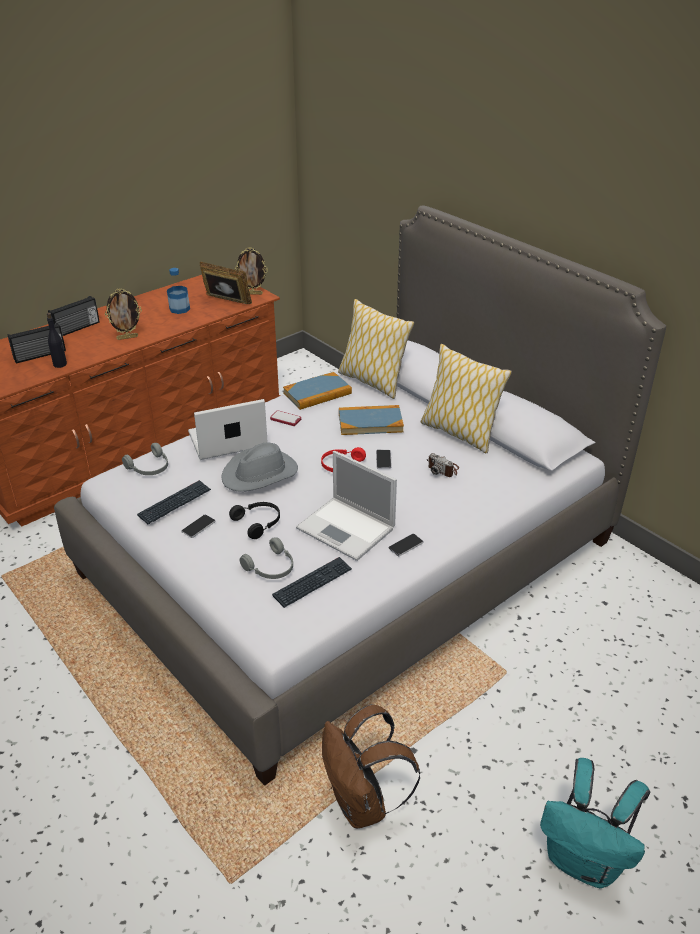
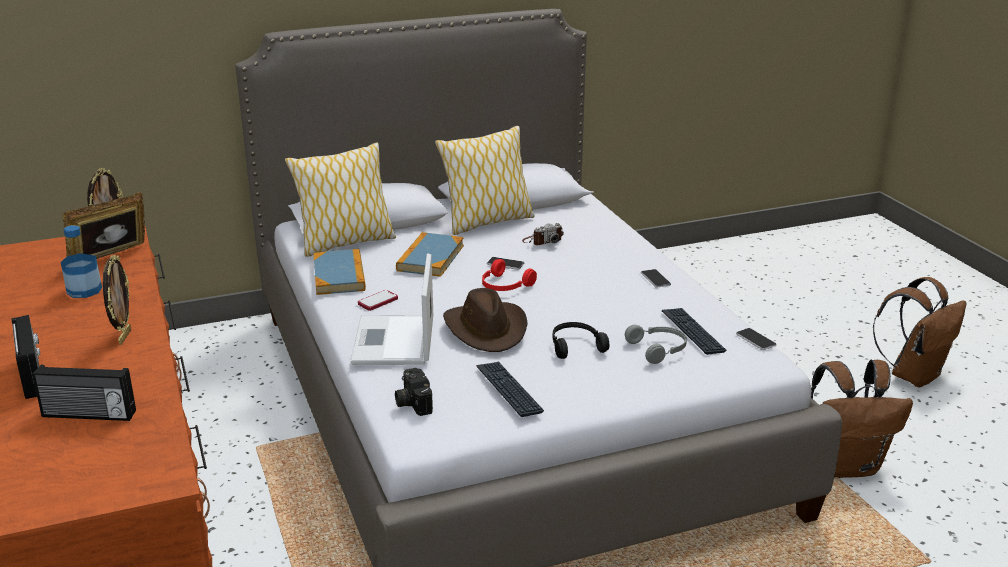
camera: 70 degrees left, 10 degrees down
(40, 355) = (88, 415): radio -> radio turned 105 degrees clockwise
(60, 364) = (144, 398): black bottle -> none
(150, 468) = (412, 402): grey headphones -> camera
(198, 526) = (561, 382): phone -> phone (755, 340)
(260, 474) = (486, 329): grey hat -> brown hat
(347, 529) = (614, 301): laptop -> none
(584, 861) = (914, 375): turquoise backpack -> brown backpack

